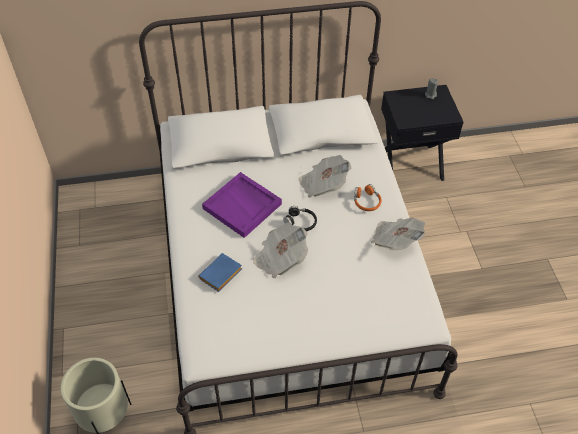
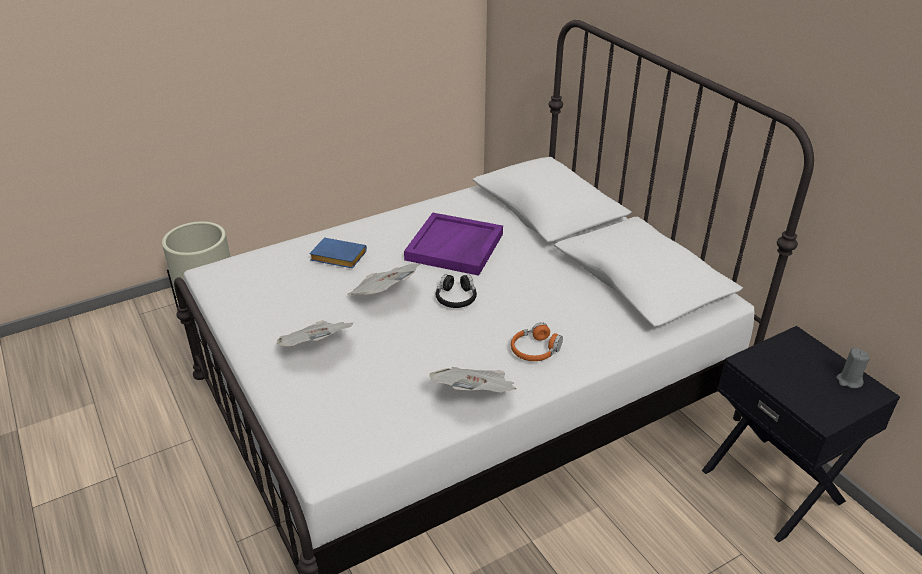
camera: 70 degrees right, 15 degrees down
(323, 185) = (538, 302): newspaper -> newspaper (317, 348)

